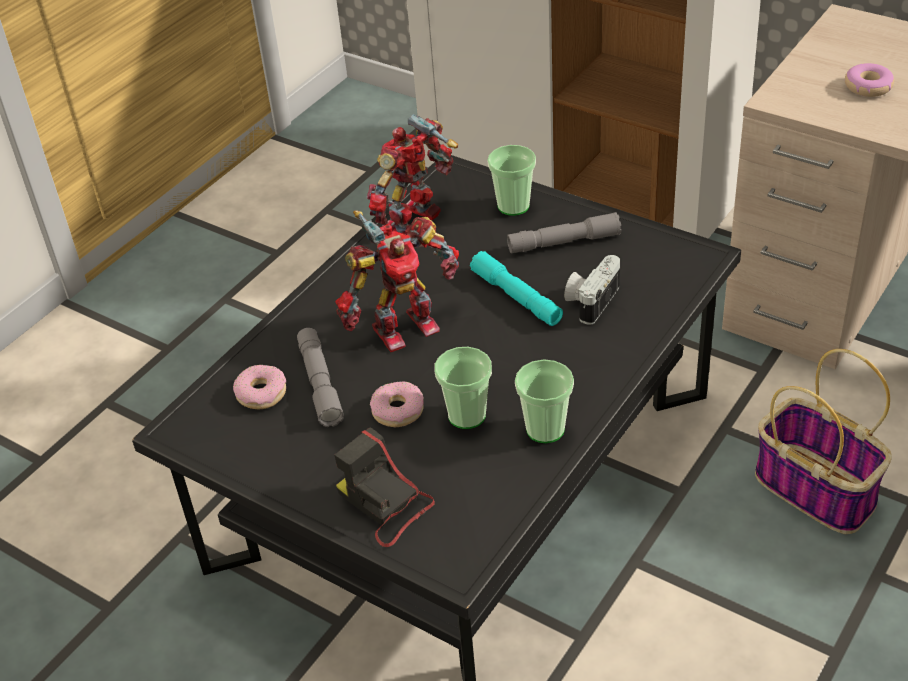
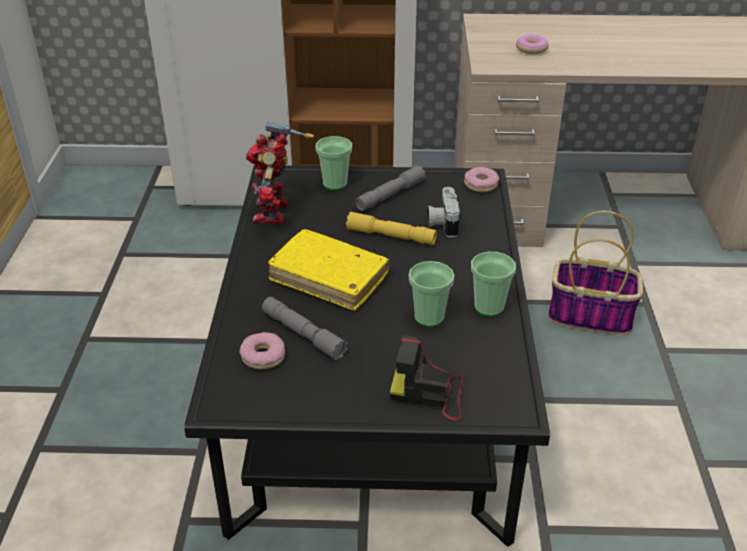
camera: 35 degrees left, 5 degrees down
(397, 410) = (378, 331): donut -> donut (480, 184)
(402, 326) = (329, 278): toy robot -> yellow book
(516, 297) = (391, 236): turquoise flashlight -> yellow flashlight

